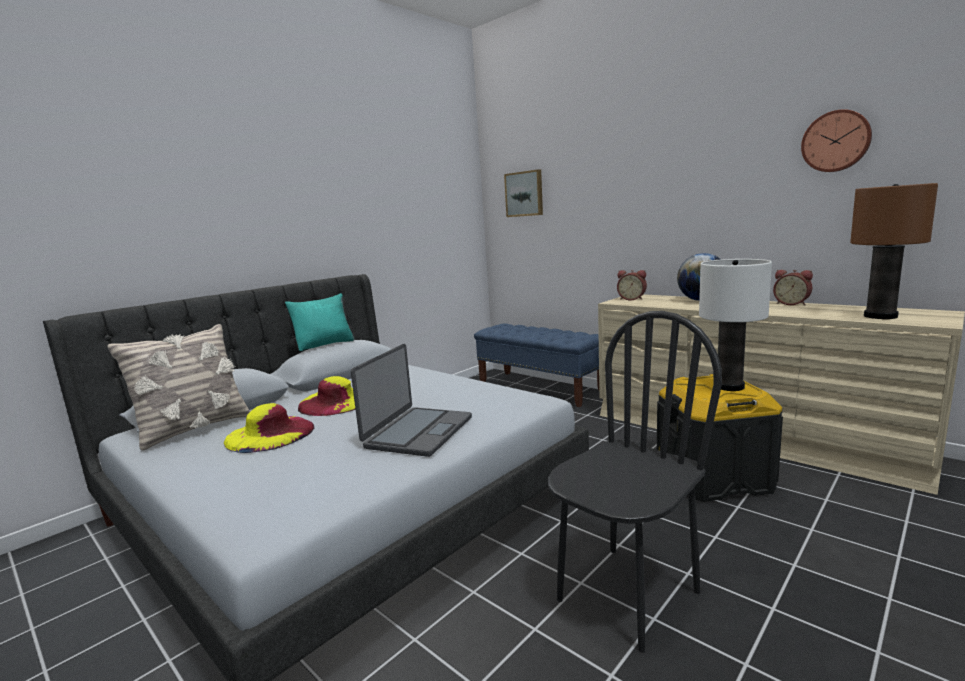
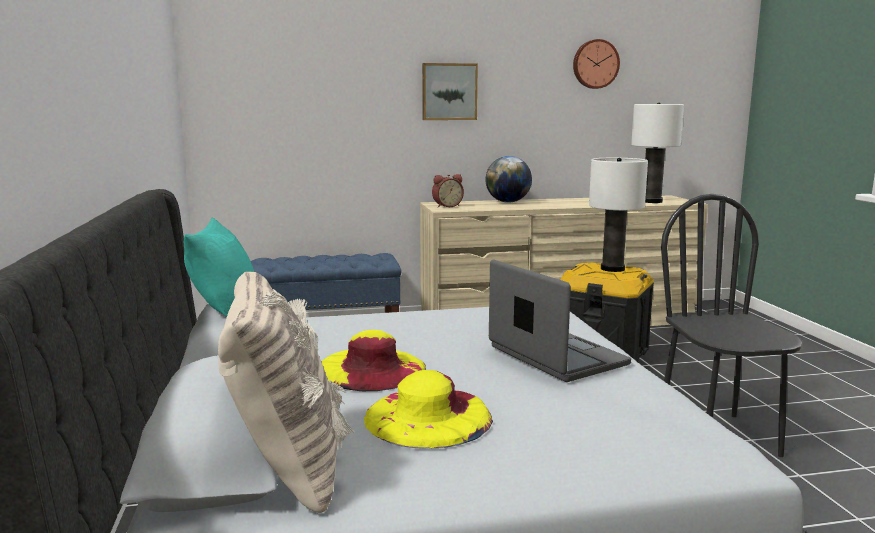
camera: 55 degrees left, 0 degrees up
(524, 194) = (263, 78): picture -> picture (449, 92)
(792, 304) = (576, 199): alarm clock -> none
(880, 316) = (651, 201): brown table lamp -> white table lamp

